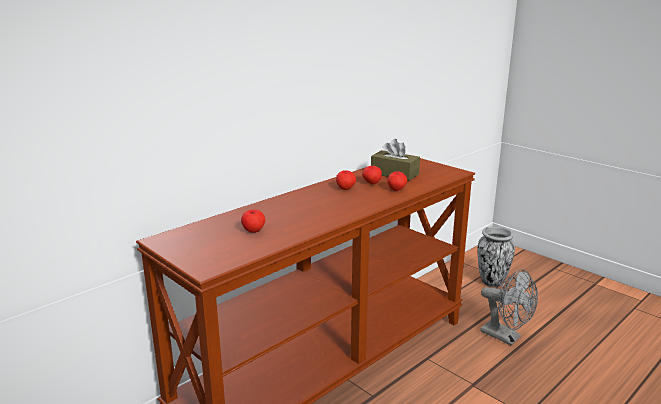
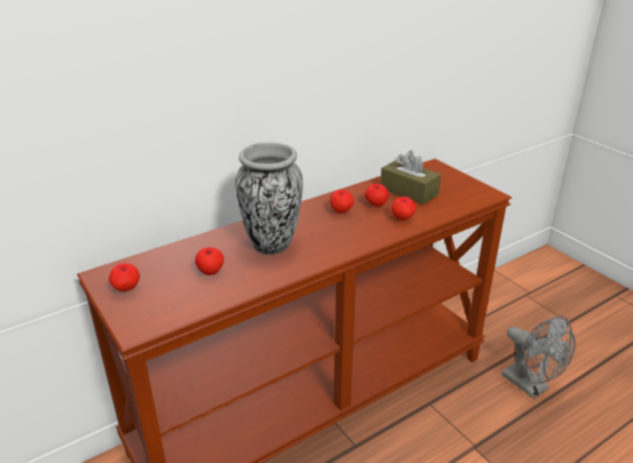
camera: 10 degrees right, 10 degrees up
(185, 246) = (126, 288): none -> apple
(491, 282) = (532, 307): vase -> vase (271, 244)

